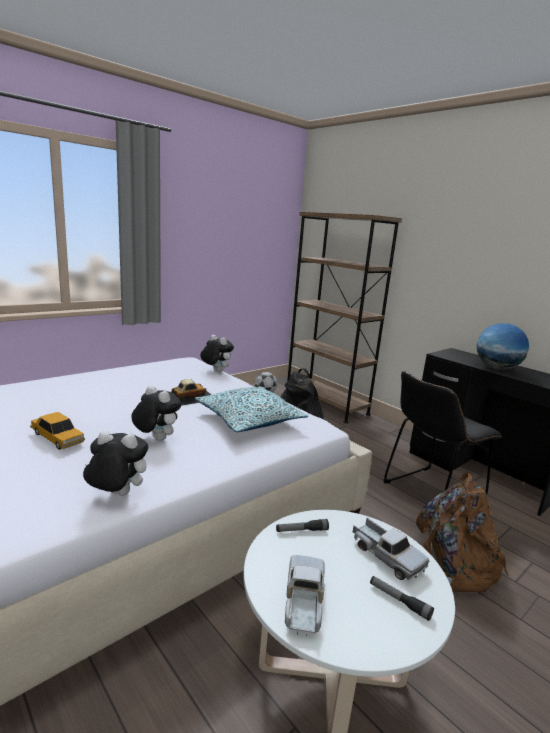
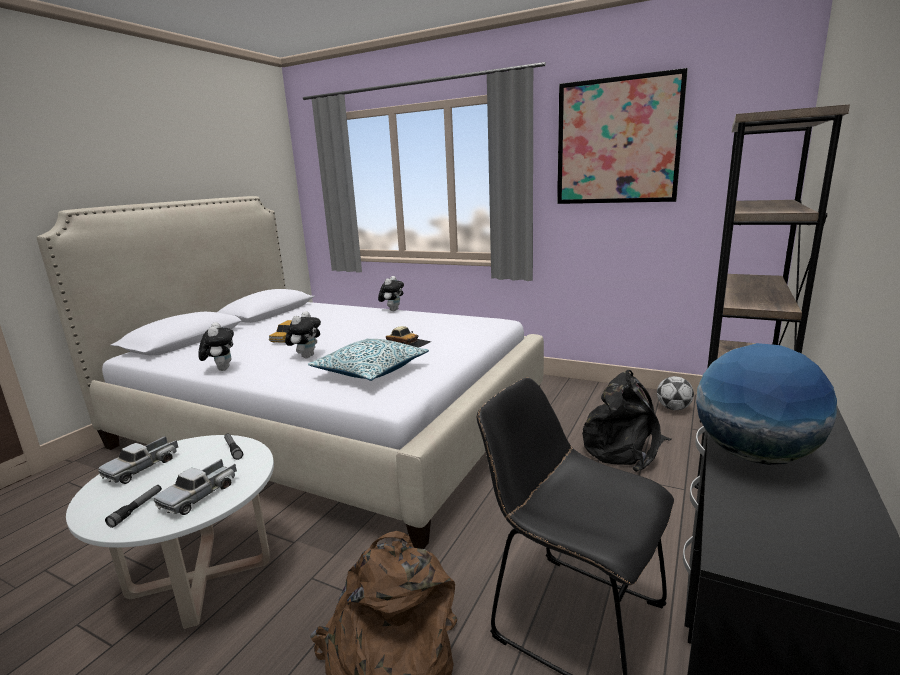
camera: 70 degrees right, 0 degrees up
(212, 207) = (617, 141): none -> picture
(215, 371) = (486, 335): plush toy -> plush toy (392, 310)
(303, 601) = (143, 467): toy truck -> toy truck turned 135 degrees clockwise

